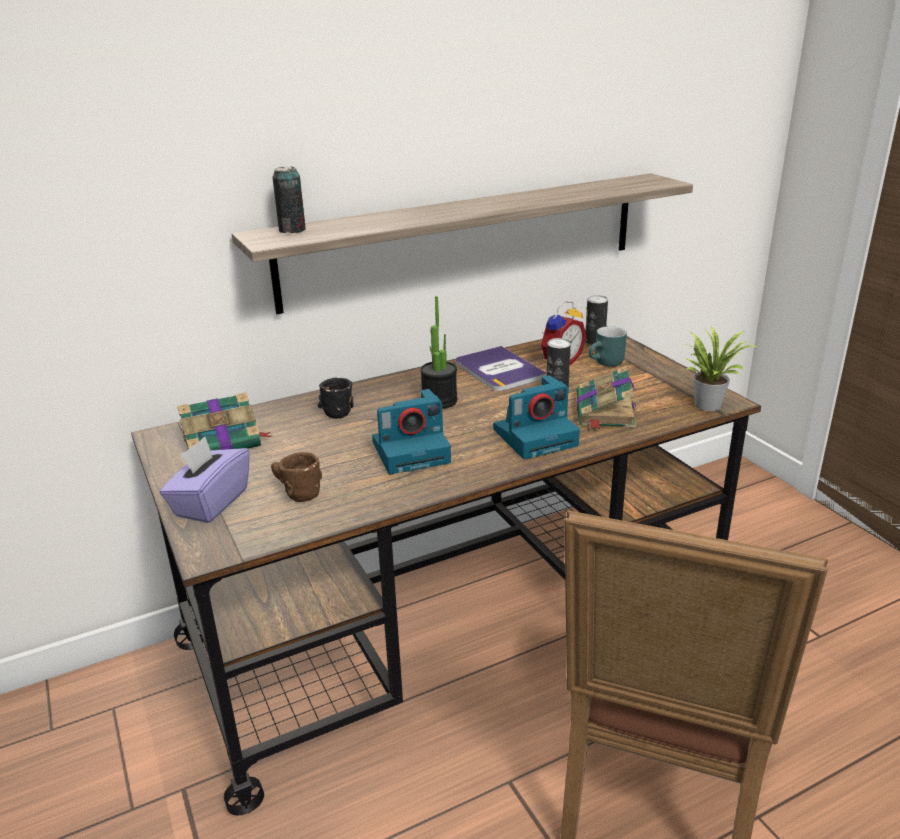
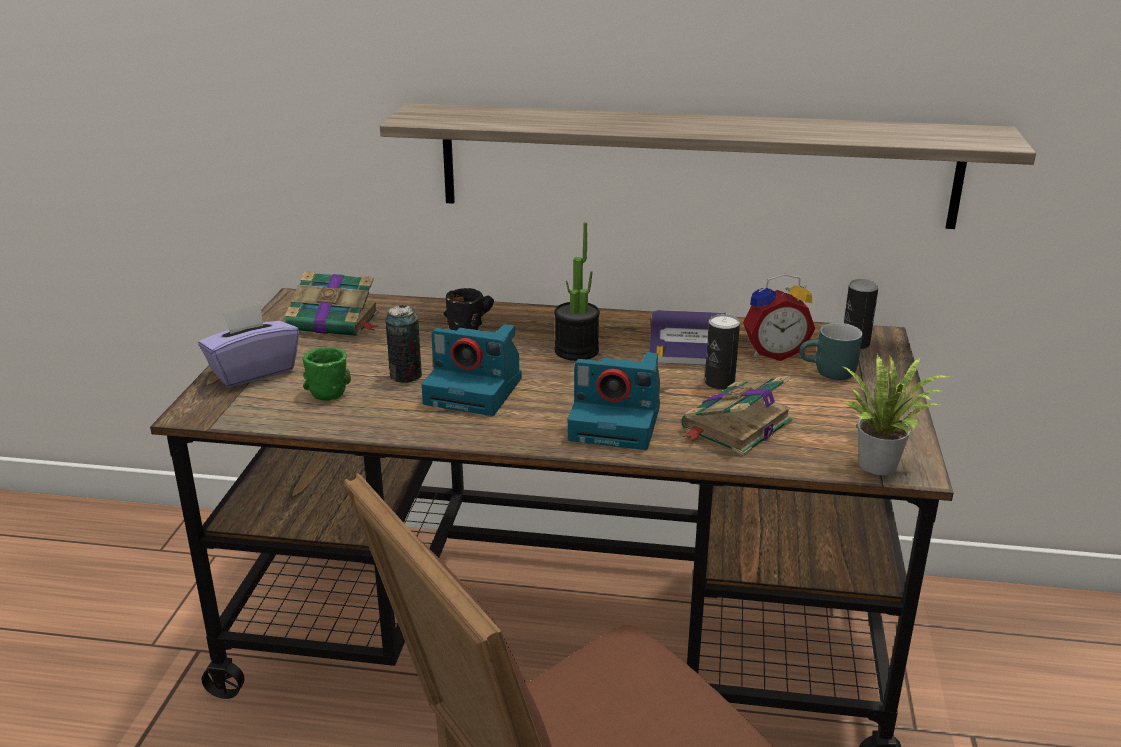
camera: 35 degrees right, 0 degrees up
(292, 230) = (456, 112): can -> can (406, 376)
(293, 492) = (324, 388): brown mug -> green mug

